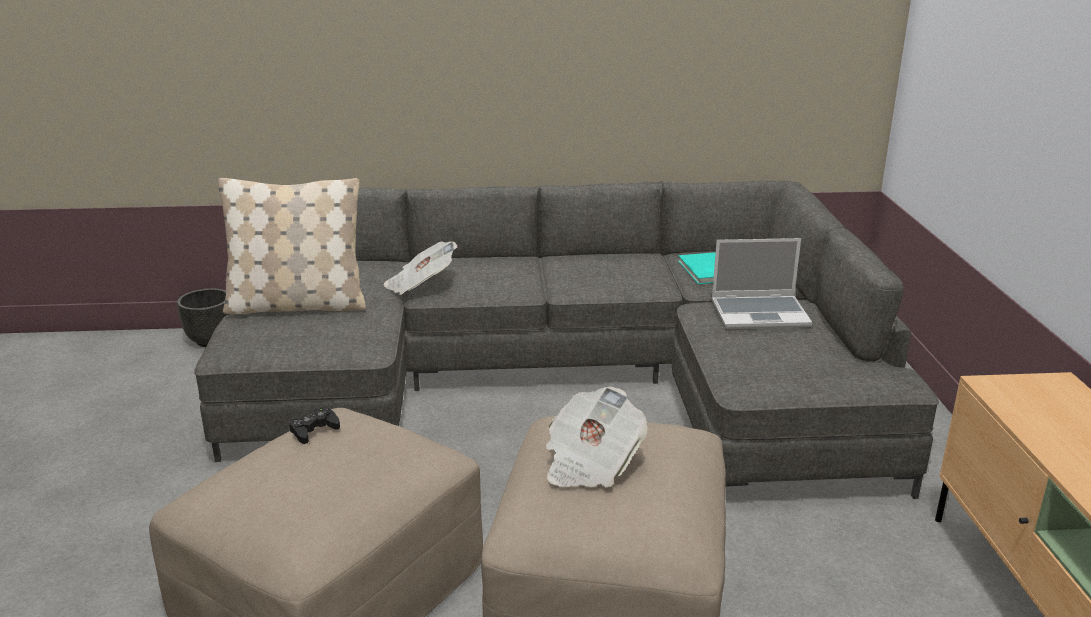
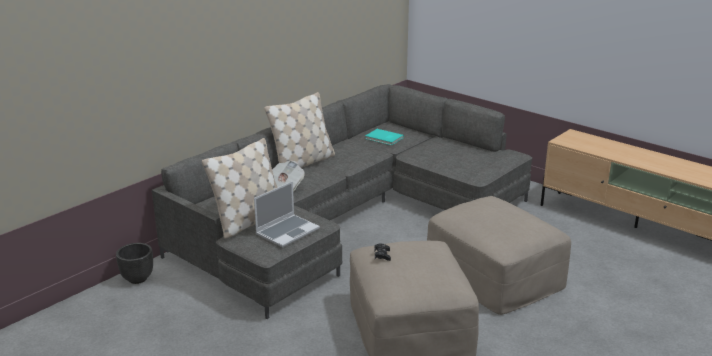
camera: 45 degrees left, 0 degrees up
(521, 262) = (302, 163): none -> beige pillow
(590, 463) = (489, 218): newspaper -> none
(760, 313) = (435, 148): laptop -> laptop (287, 231)

